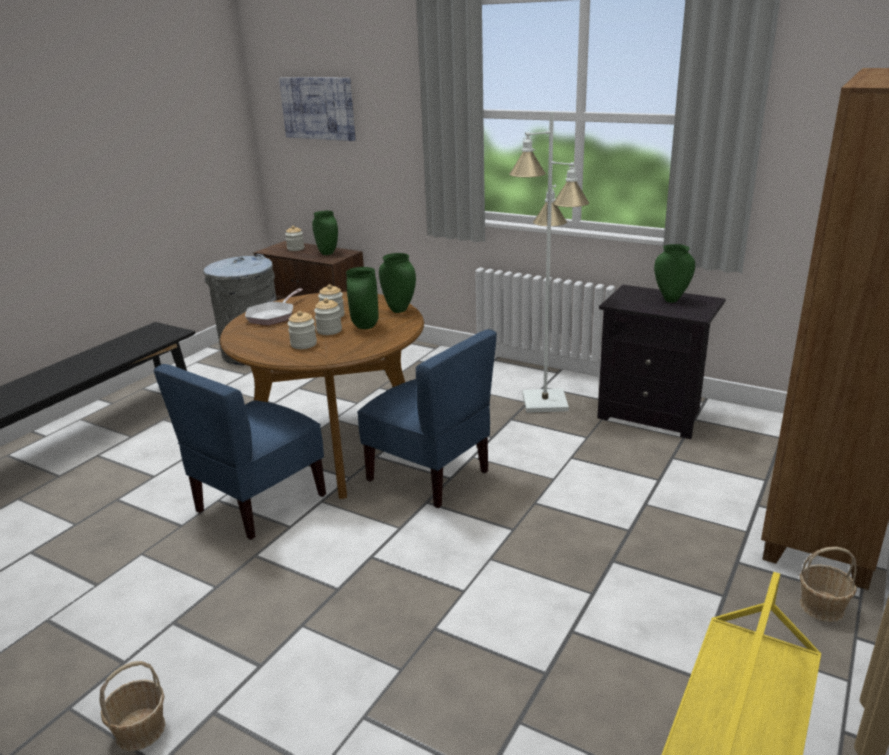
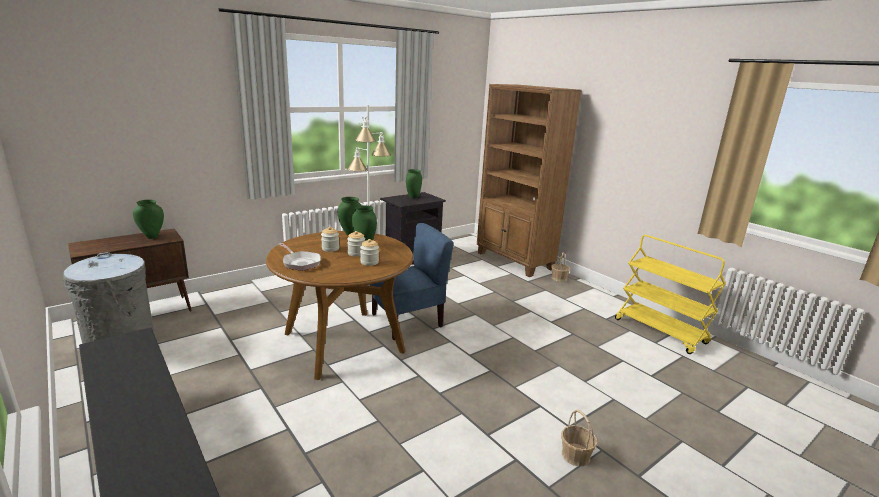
camera: 70 degrees left, 5 degrees down
(259, 503) = (381, 382): blue chair -> none
(295, 249) = (107, 243): jar -> none
(318, 108) = (110, 111): picture -> none

